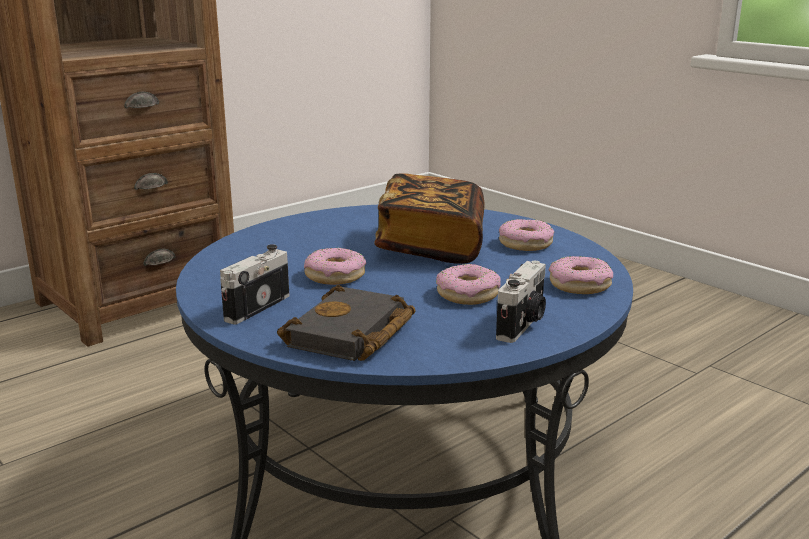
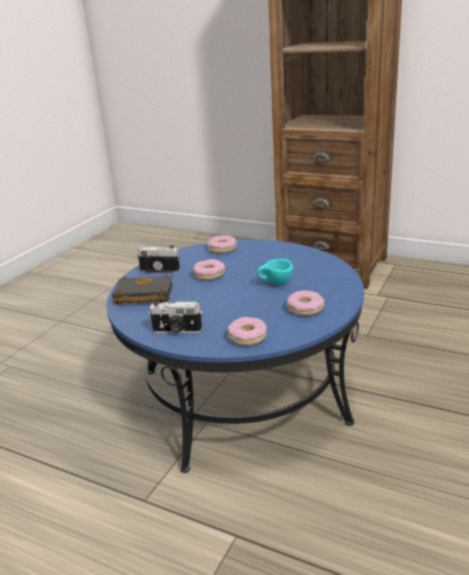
camera: 70 degrees right, 5 degrees up
(431, 245) = (275, 284): book -> turquoise cup
(468, 294) = (208, 309): donut -> donut (222, 249)

